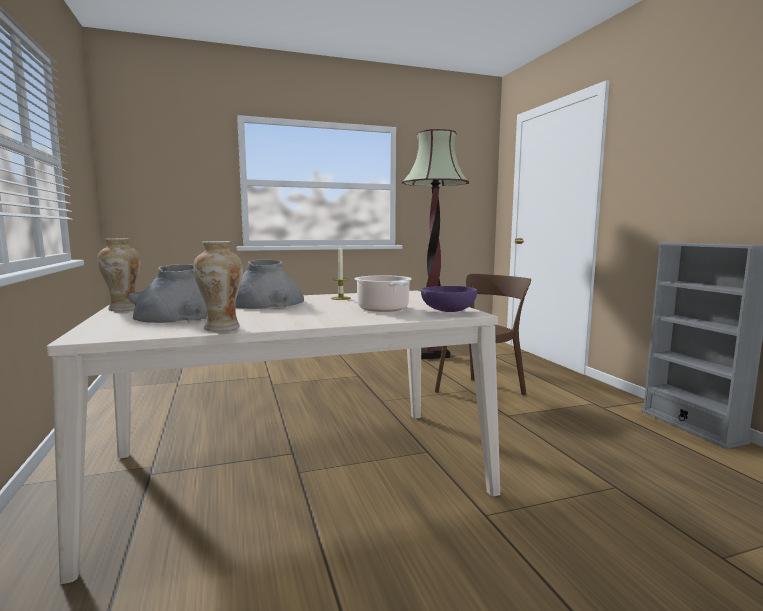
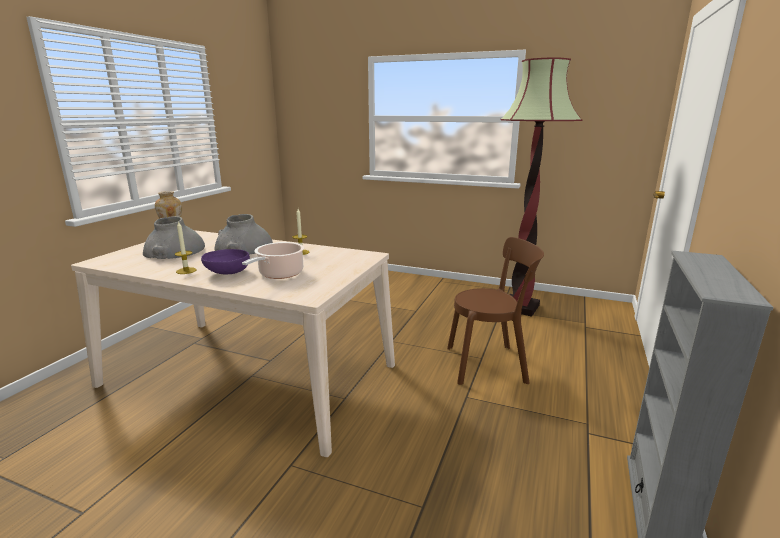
camera: 40 degrees right, 10 degrees up
(221, 328) = (151, 270): vase -> none
(271, 322) = (186, 271): none -> candle
(448, 312) = (303, 290): purple bowl -> purple bowl (227, 273)

